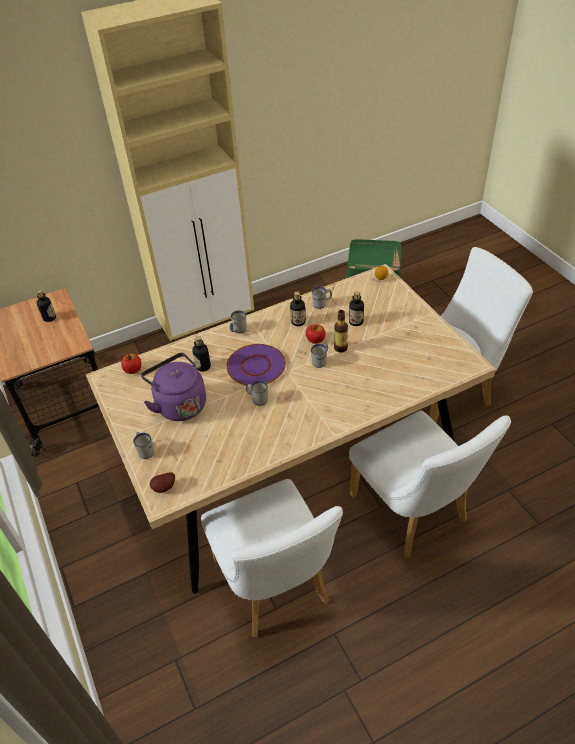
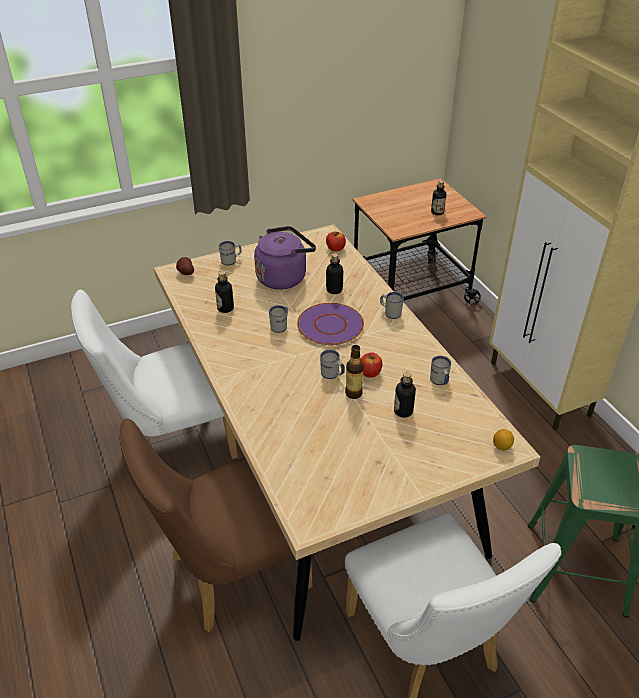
camera: 90 degrees right, 5 degrees down
(298, 322) = (404, 360): bottle -> bottle (225, 308)
(414, 513) = (229, 575): white chair -> brown chair

